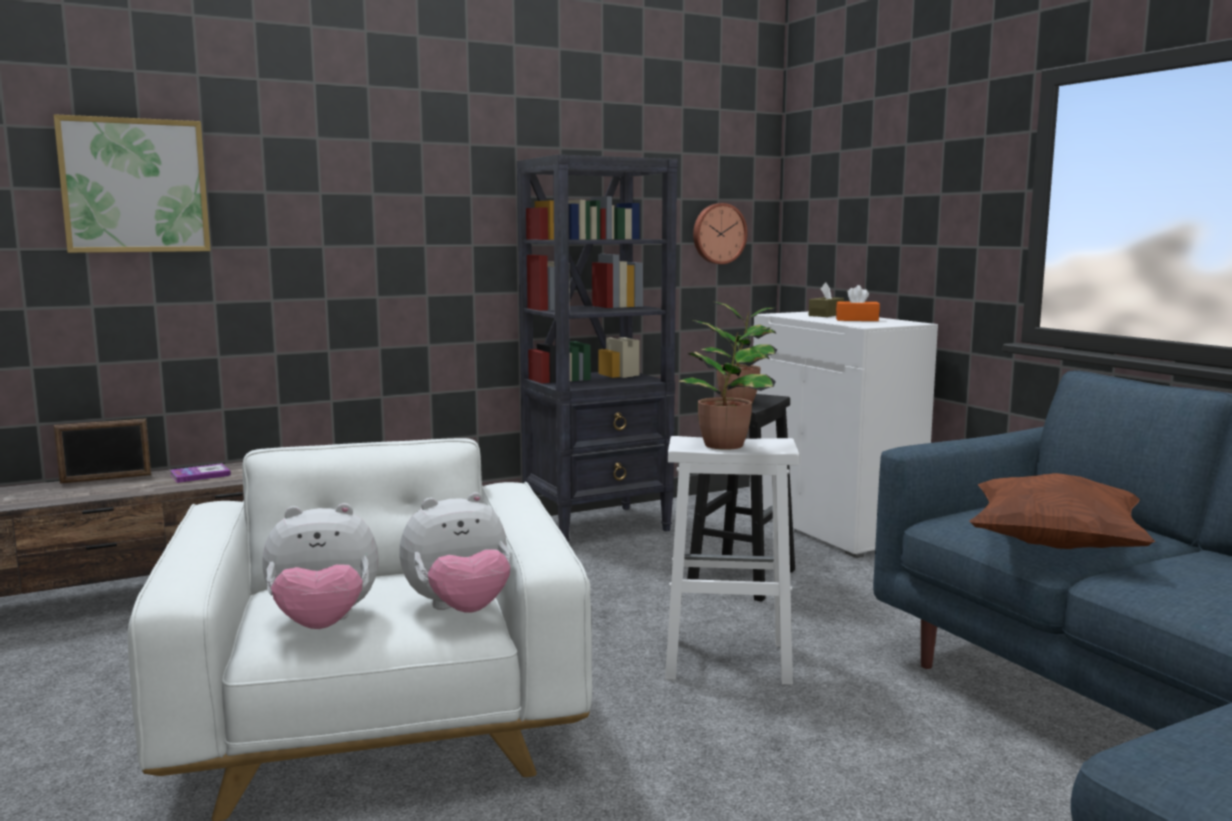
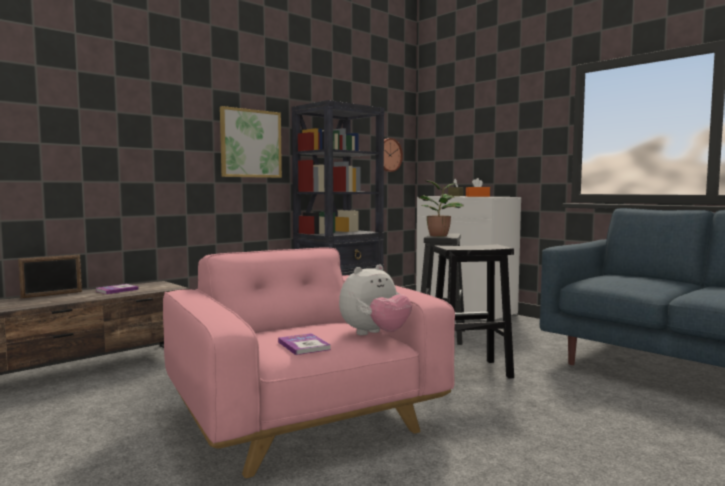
camera: 15 degrees left, 5 degrees down
(135, 186) = (73, 105): picture -> picture (250, 143)
(323, 624) = (304, 346): plush toy -> book
(377, 724) = (302, 419): white armchair -> pink armchair
(725, 660) = (469, 371): white stool -> black stool
(727, 445) = (470, 247): potted plant -> none
(1054, 546) = (648, 287): brown pillow -> none

